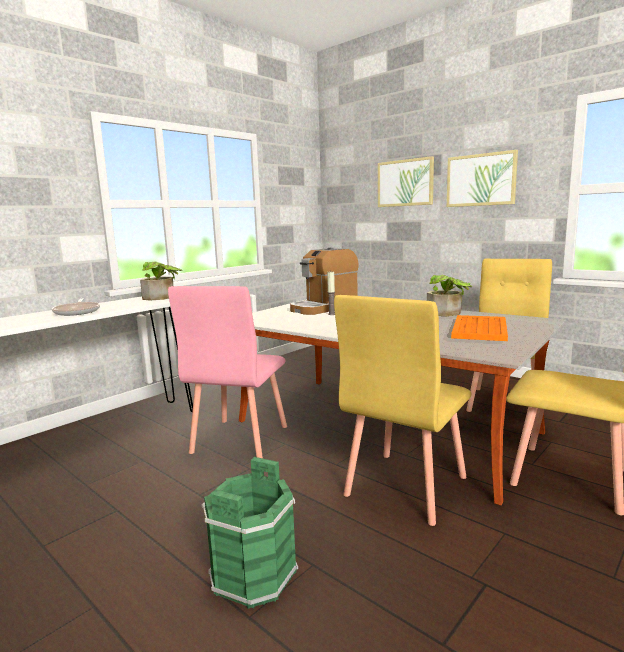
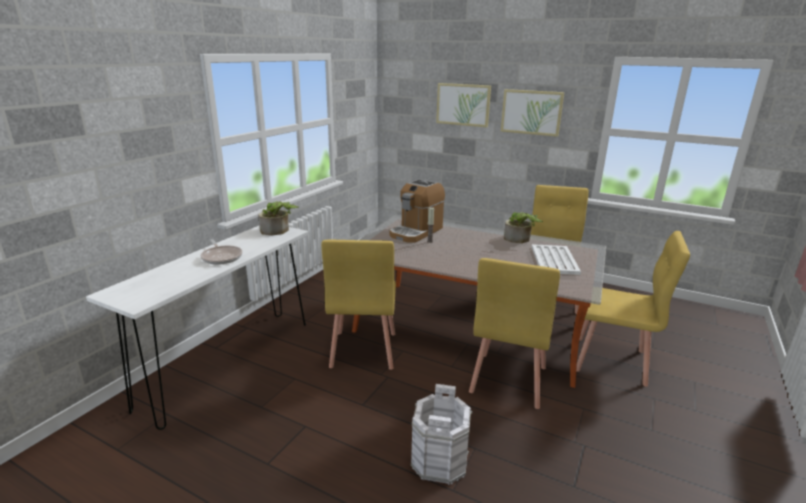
camera: 15 degrees left, 10 degrees up
(239, 439) = (363, 350): pink chair -> yellow chair
(253, 574) = (438, 461): green bucket -> white bucket
(479, 329) = (554, 260): orange tray -> white tray

